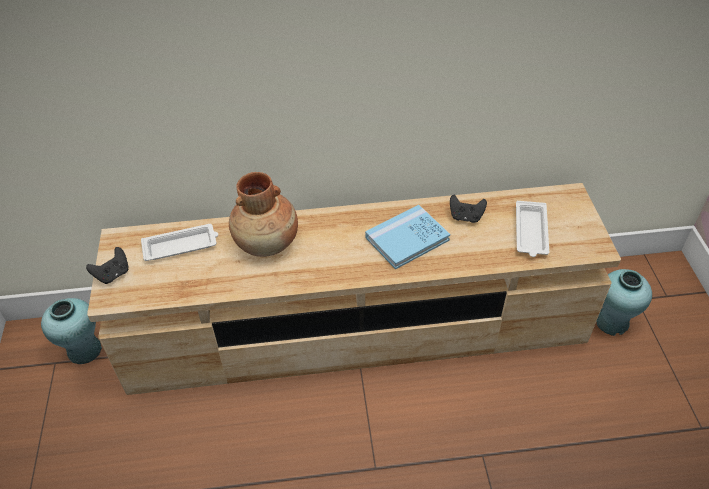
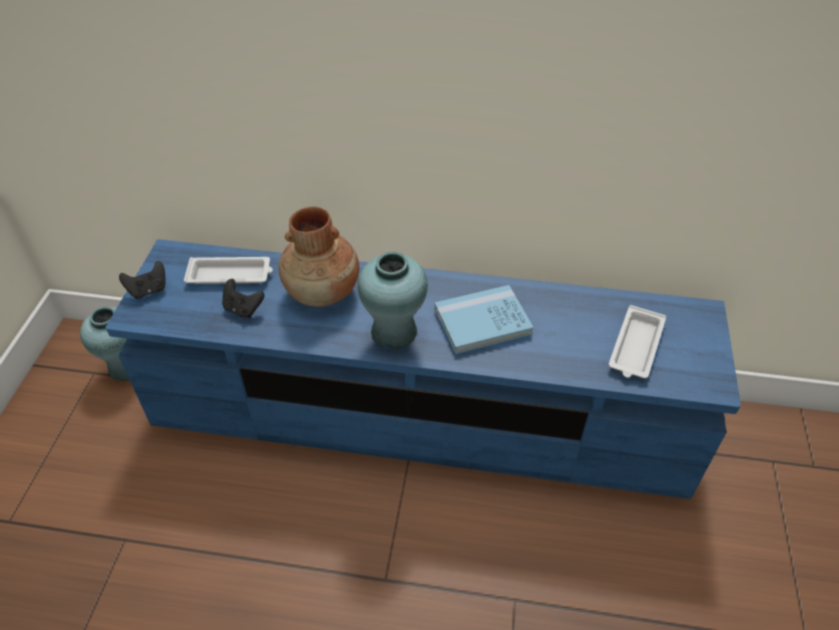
camera: 15 degrees right, 0 degrees up
(356, 329) = (419, 414): beige tv stand -> blue tv stand
(465, 217) = (562, 311): black game controller -> black game controller (243, 309)
(612, 322) = (731, 481): turquoise vase -> turquoise vase (394, 332)

